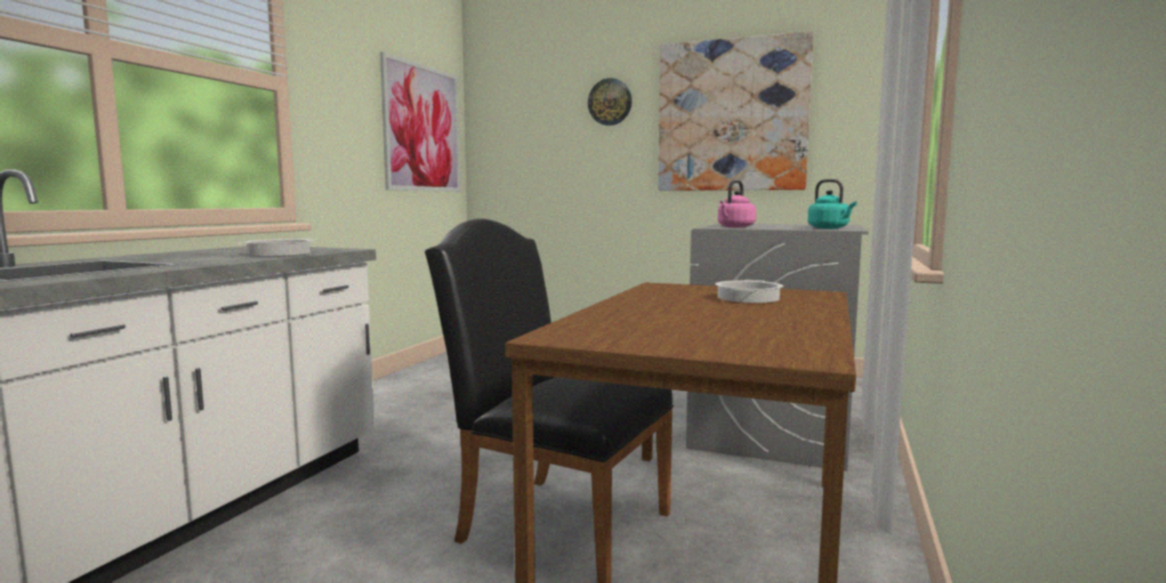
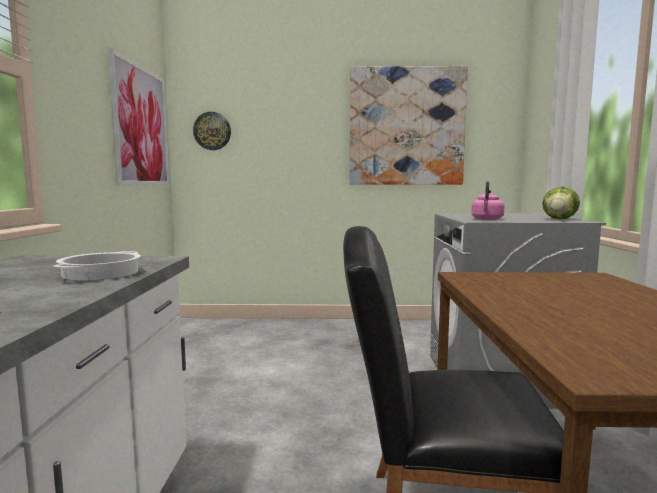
camera: 20 degrees left, 0 degrees up
(610, 102) = (306, 111): wall clock -> wall clock (212, 131)
(748, 298) = (572, 287): cooking pot -> none
(830, 228) = (559, 219): turquoise kettle -> lettuce

